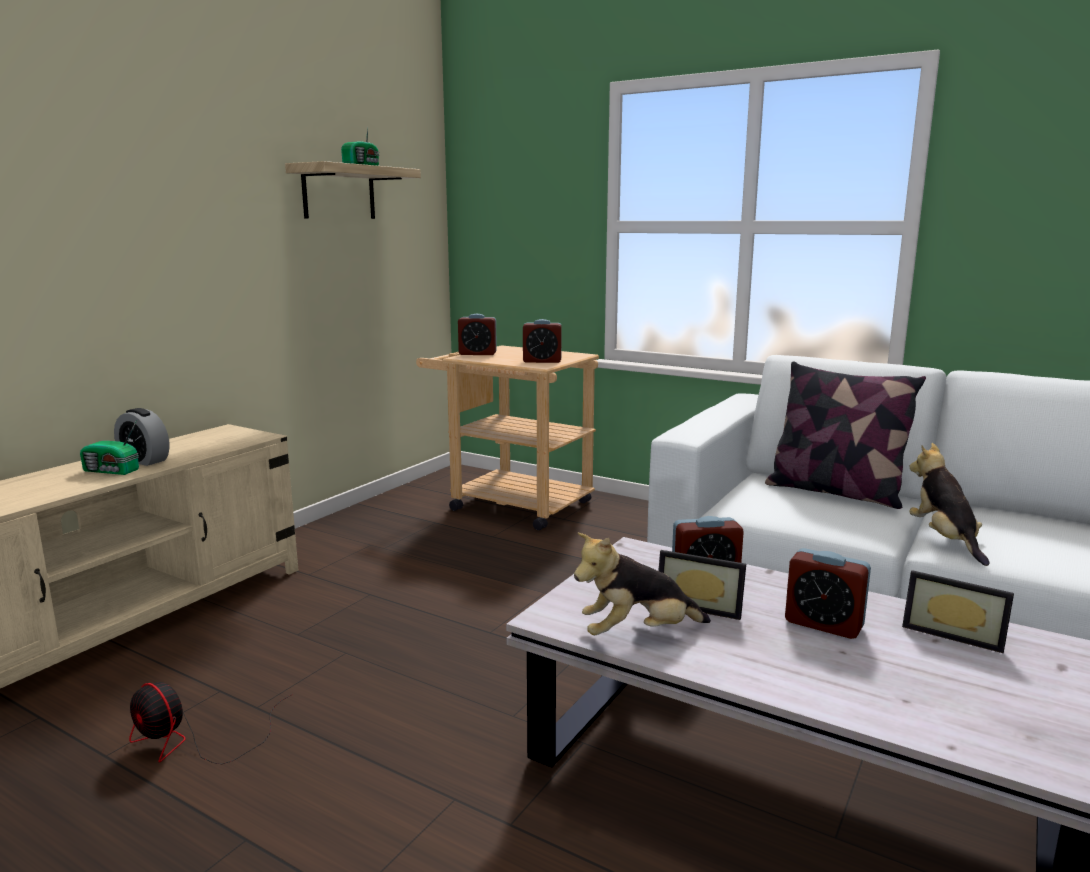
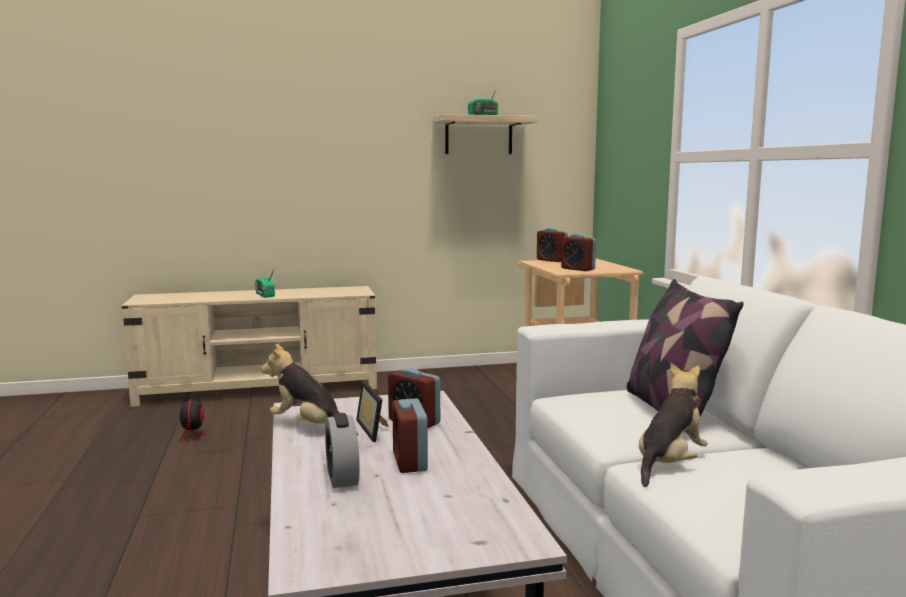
camera: 45 degrees right, 5 degrees down
(144, 460) = (287, 293): alarm clock -> alarm clock (342, 477)
(953, 633) = (472, 498): picture frame -> none

